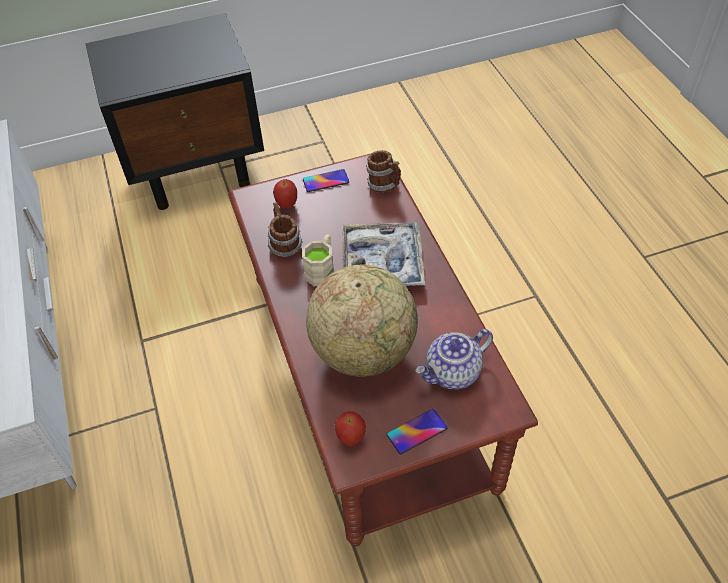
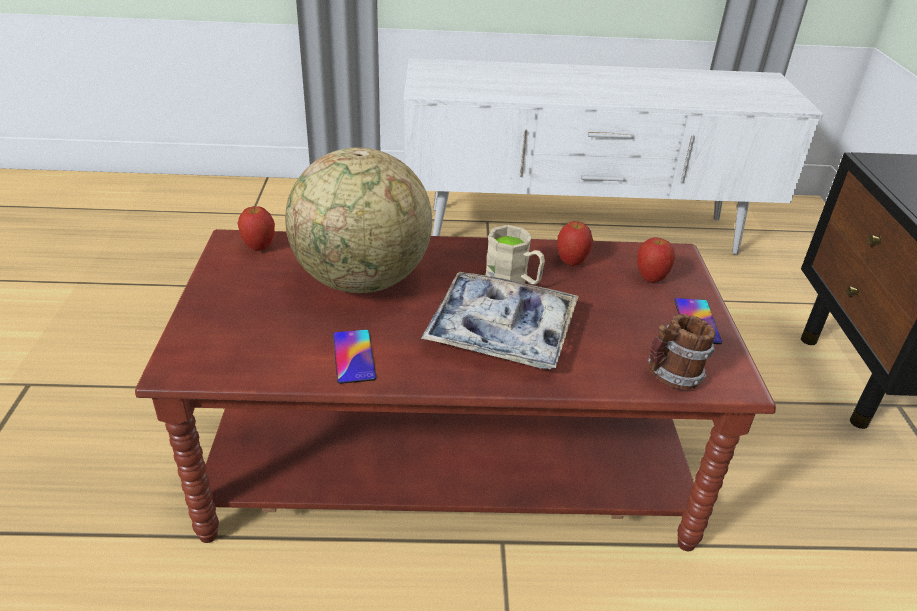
camera: 105 degrees right, 15 degrees down
(284, 245) = (571, 262): mug -> apple
(417, 431) = (223, 289): phone -> phone (353, 356)
(453, 373) = (271, 338): teapot -> none

